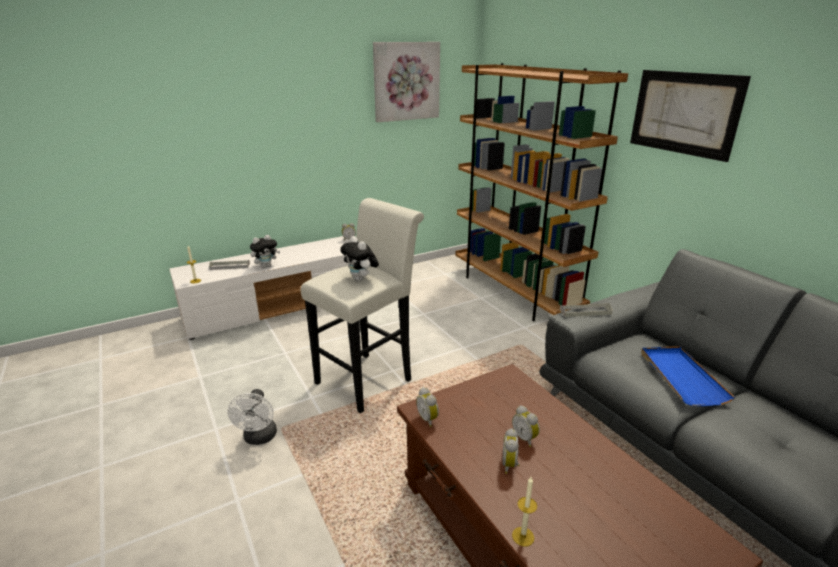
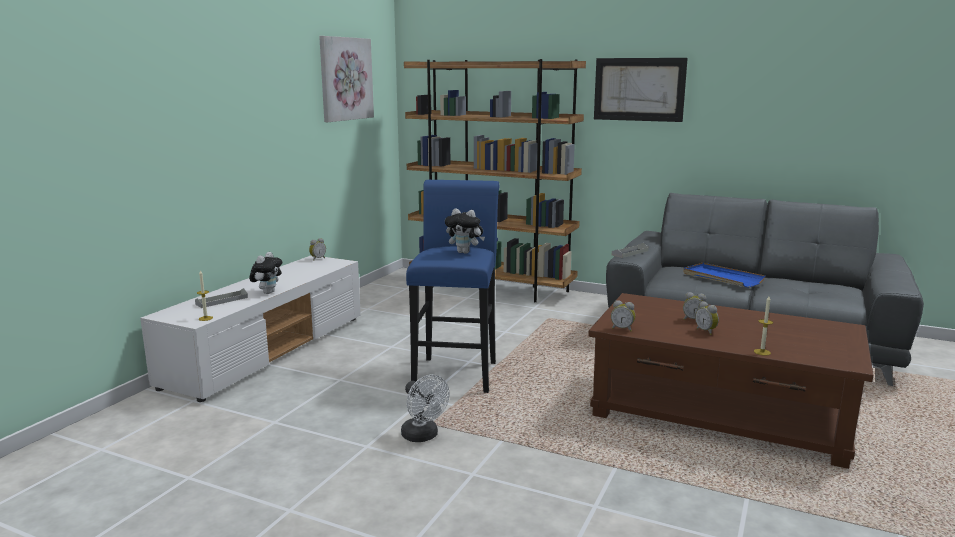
camera: 35 degrees left, 10 degrees down
(369, 378) = (456, 372): white stool -> blue stool

